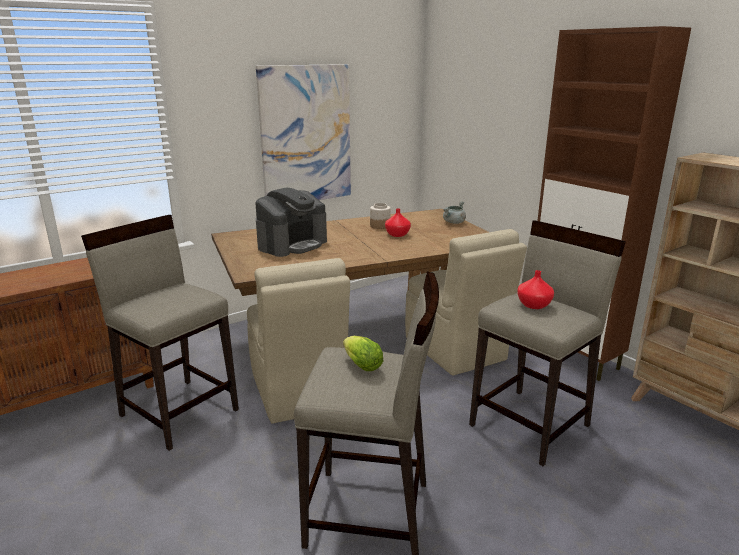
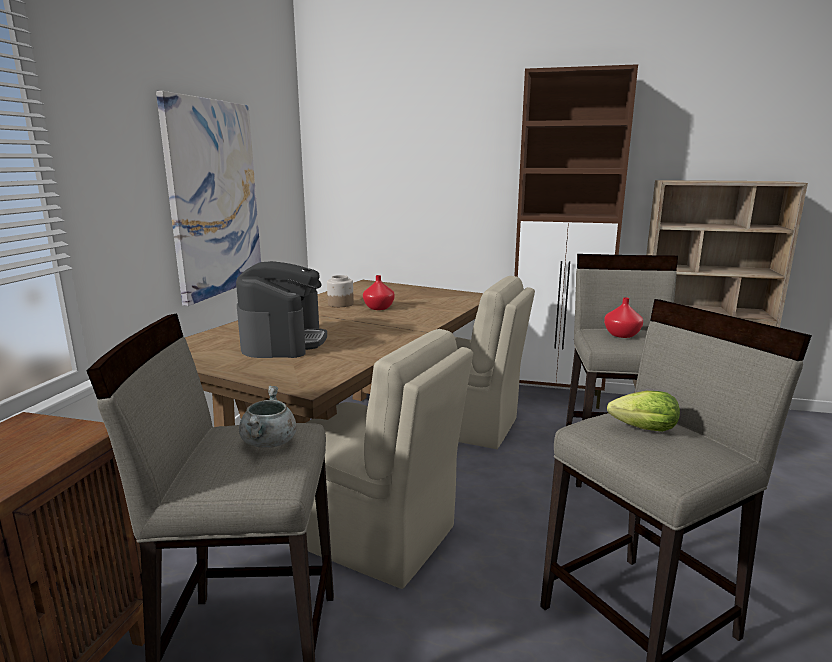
camera: 40 degrees left, 5 degrees down
(454, 223) = (405, 288): grey cooking pot -> grey cooking pot (269, 443)

